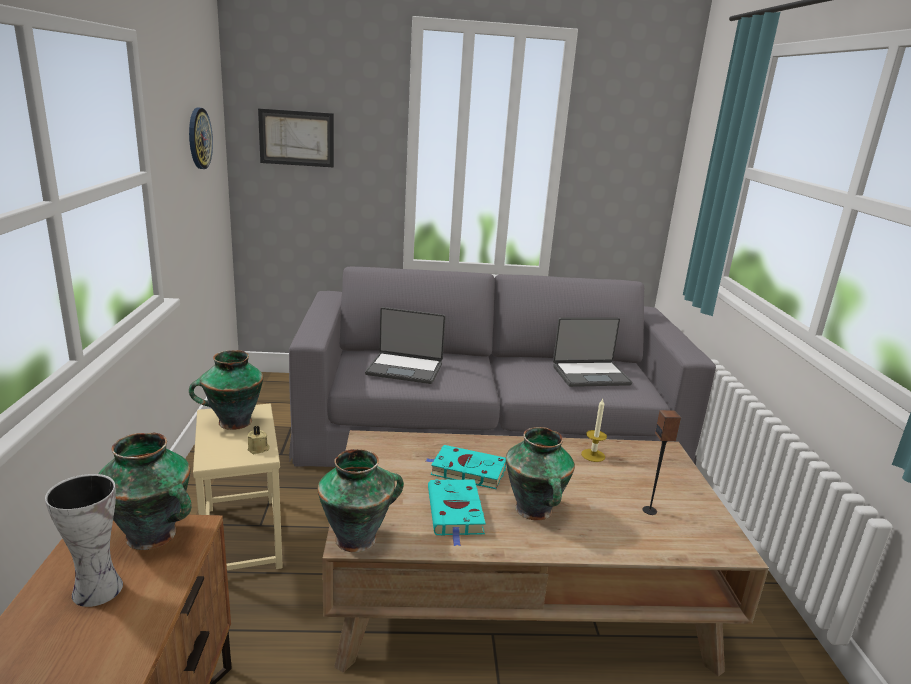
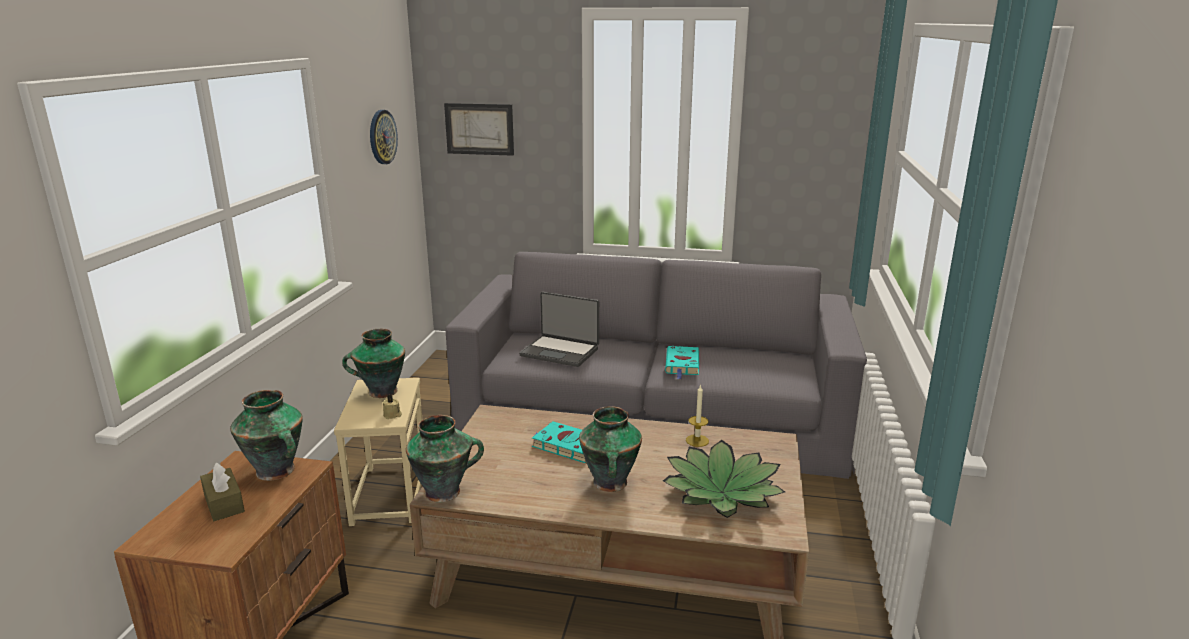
camera: 15 degrees right, 0 degrees up
(95, 589) = (224, 503): vase -> brown tissue box
(455, 513) = (537, 479): turquoise book -> turquoise book (682, 365)
(590, 375) = (747, 364): laptop -> none
(650, 510) = (722, 493): speaker -> potted plant

